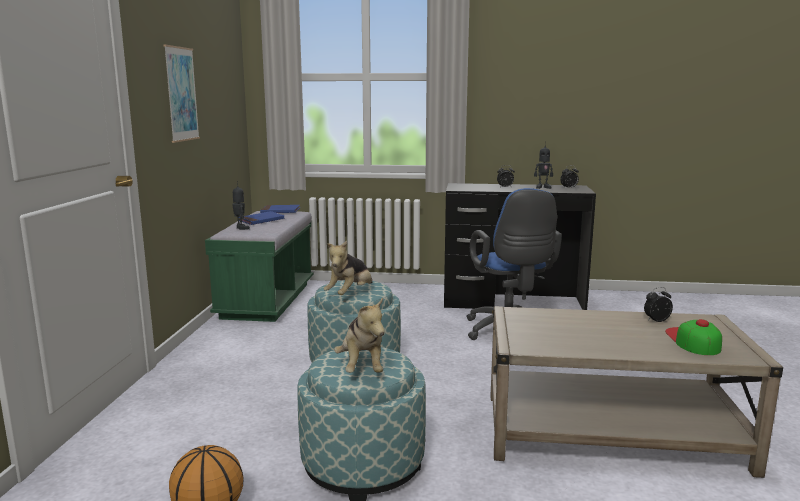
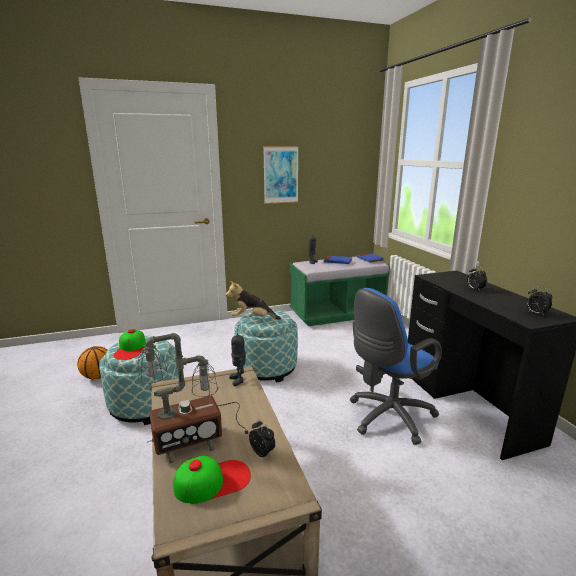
camera: 65 degrees right, 5 degrees up
(362, 367) = (130, 348): plush toy -> cap
(543, 187) = (511, 302): toy robot -> toy robot (238, 380)
(623, 340) = (196, 435): none -> table lamp

